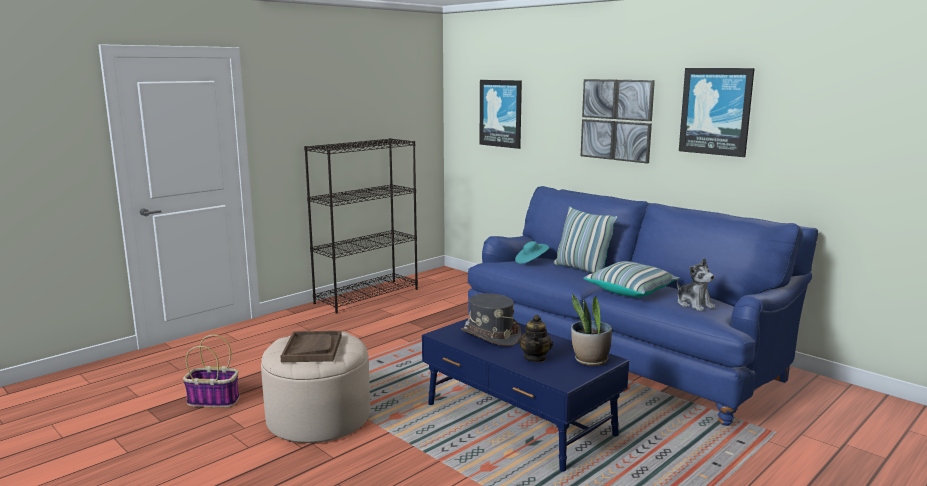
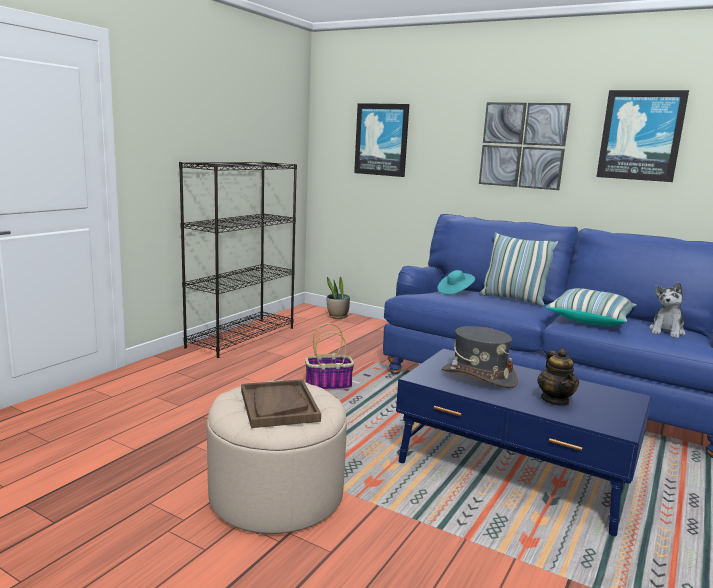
camera: 15 degrees left, 0 degrees up
(214, 400) = (120, 482): basket -> basket (329, 385)
(590, 360) = (615, 399): potted plant -> potted plant (337, 316)
(694, 304) = (666, 331): plush toy -> plush toy turned 75 degrees clockwise

